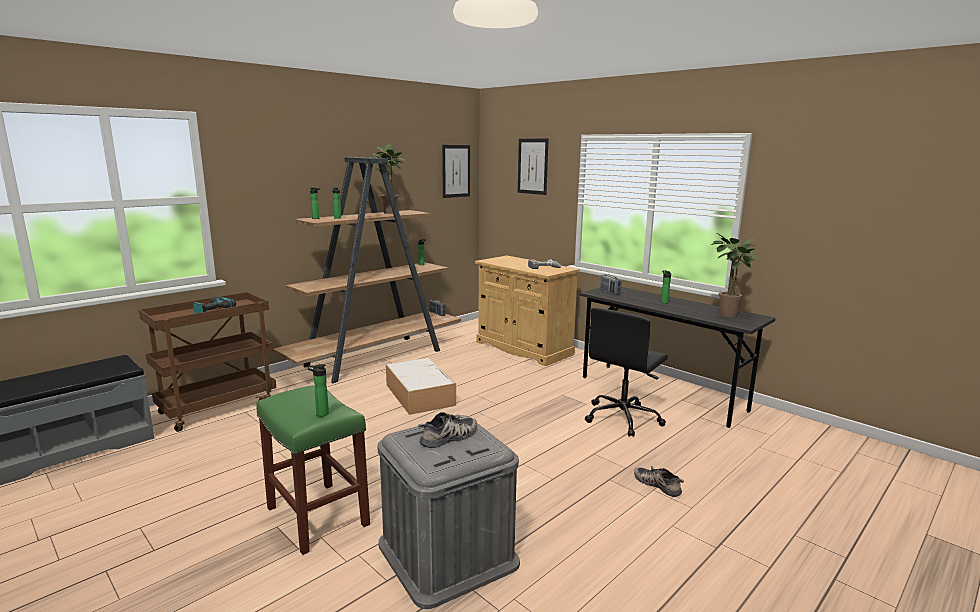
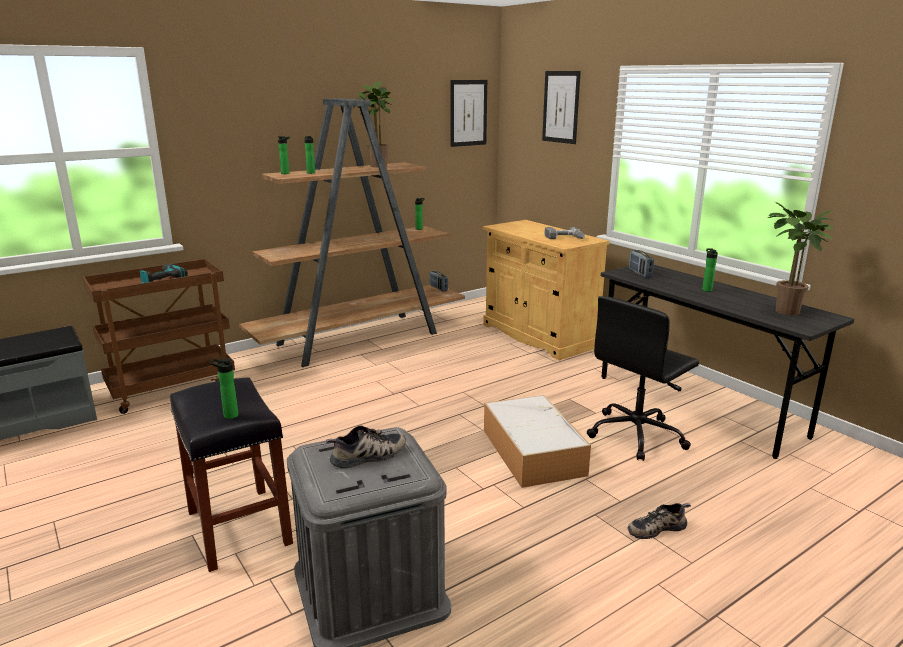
camera: 10 degrees right, 5 degrees up
(316, 516) = (237, 526): green stool -> black stool
(419, 394) = (396, 387): storage box -> storage box (531, 451)
(658, 484) = (656, 527): shoe -> shoe turned 75 degrees counterclockwise

